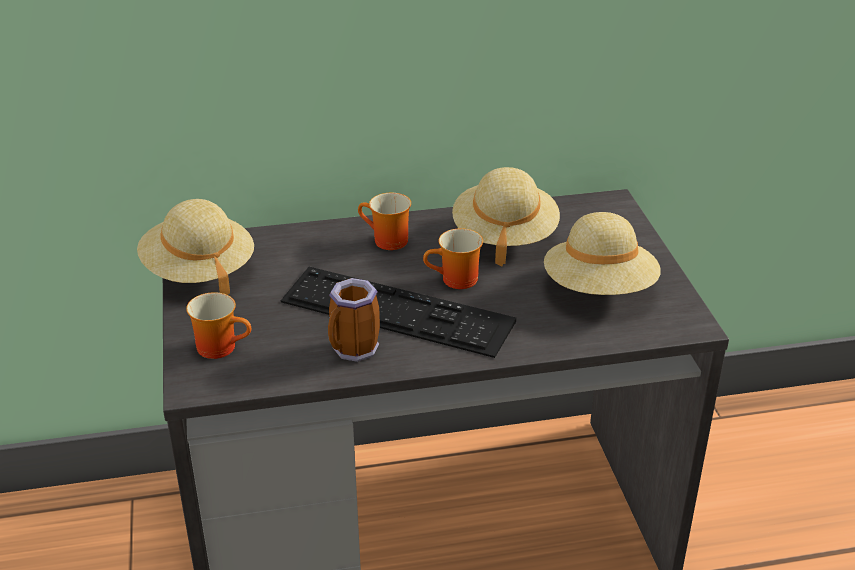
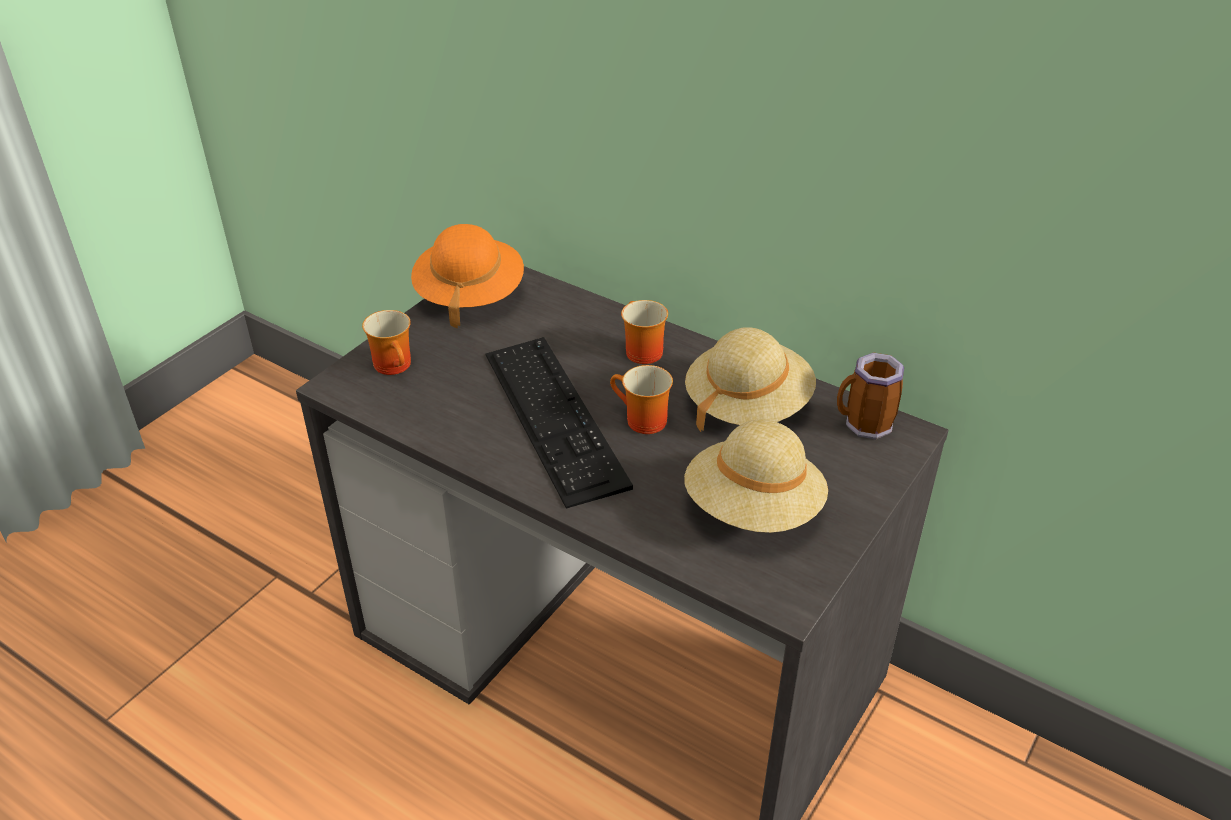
camera: 45 degrees right, 5 degrees up
(199, 271) = (469, 295): beige hat -> orange hat
(354, 351) = (473, 430): mug -> mug (864, 426)

